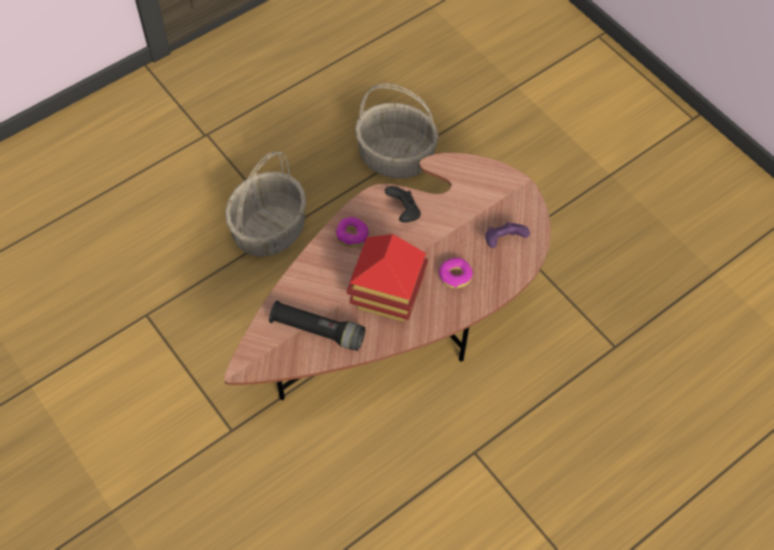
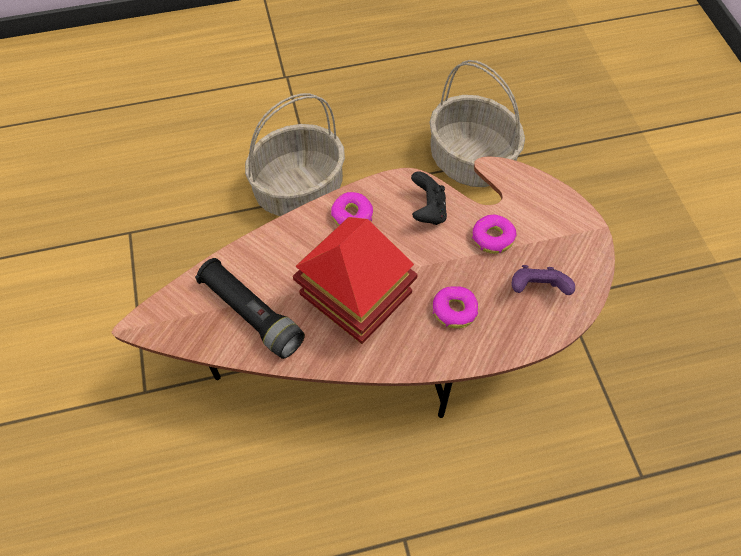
camera: 25 degrees right, 0 degrees up
(457, 216) = (492, 238): none -> donut

